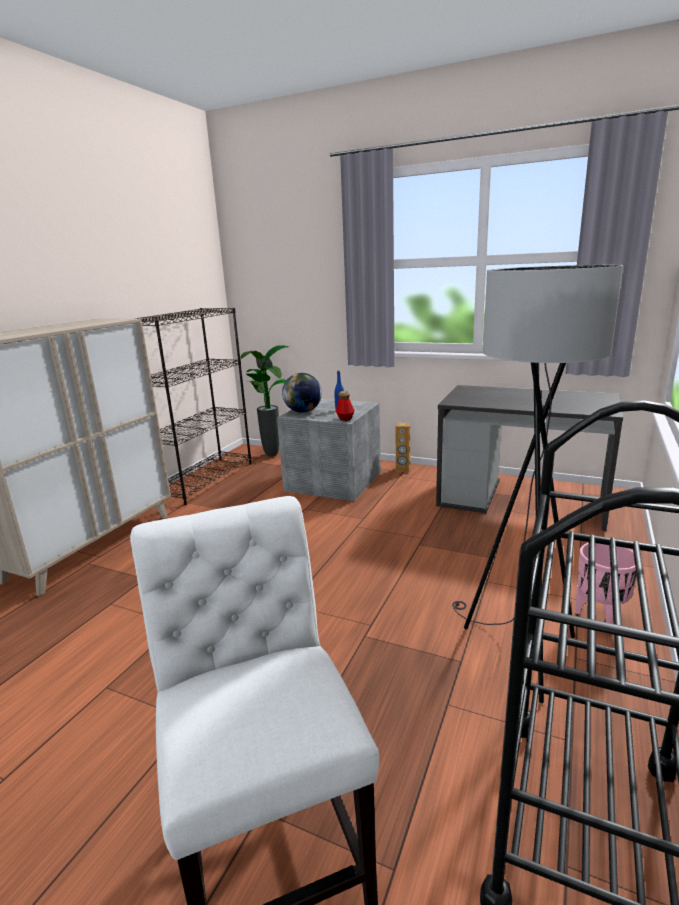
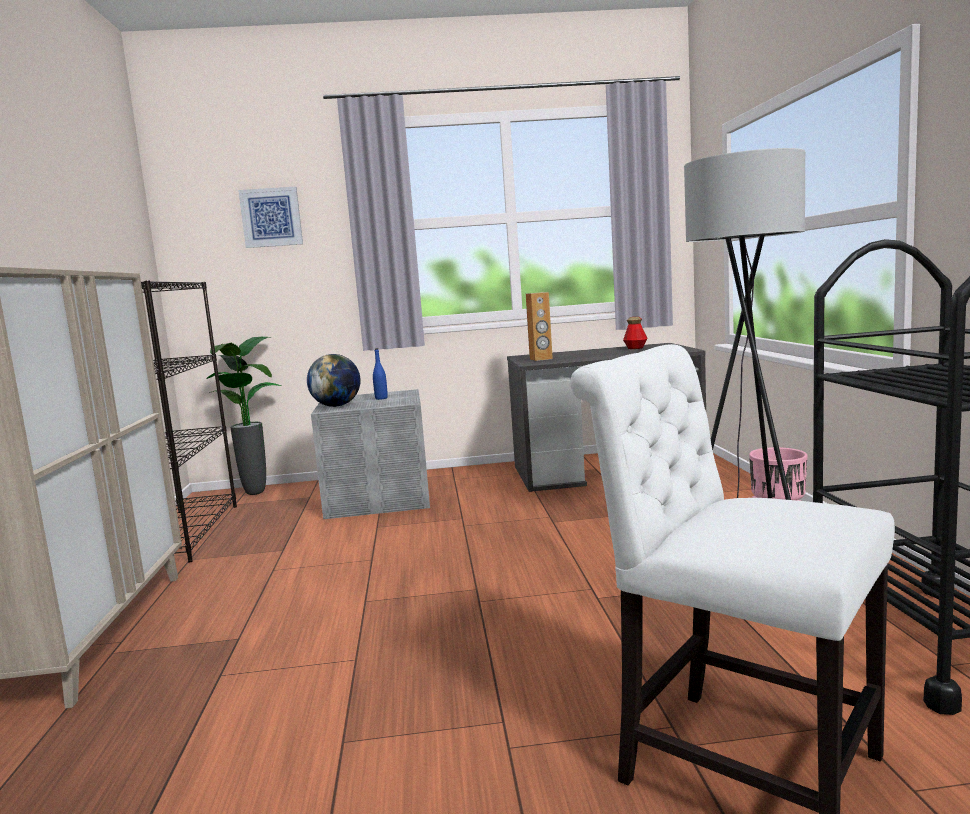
camera: 30 degrees left, 10 degrees down
(294, 255) = (271, 217): none -> picture
(345, 418) = (405, 402): bottle -> bottle (635, 348)
(403, 469) = (450, 473): brown speaker -> brown speaker (541, 359)

